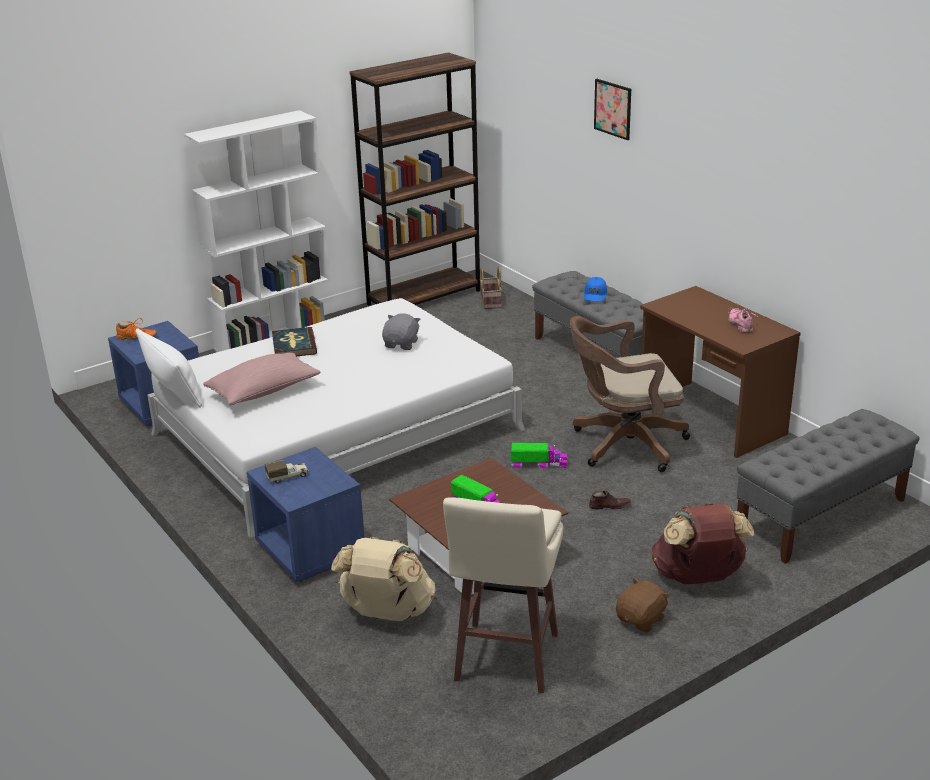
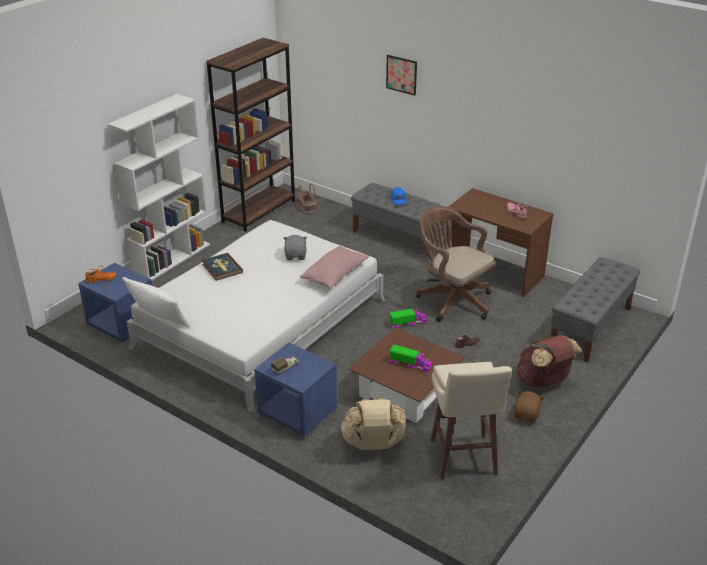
camera: 20 degrees left, 5 degrees up
(264, 392) = (225, 307): pink pillow -> pink pillow (335, 275)
(623, 445) = (451, 300): brown office chair -> brown office chair turned 75 degrees clockwise

